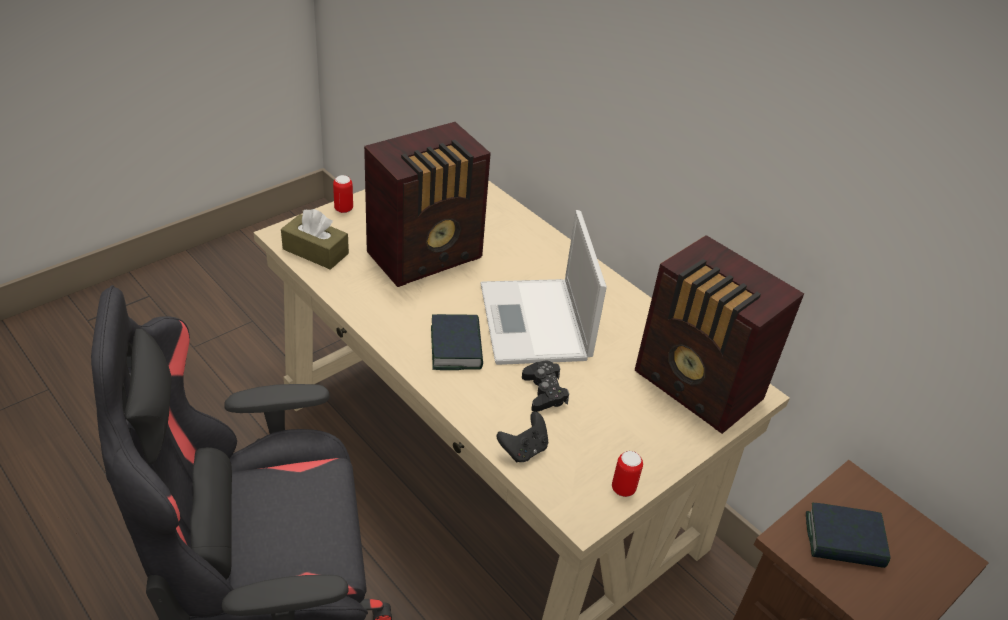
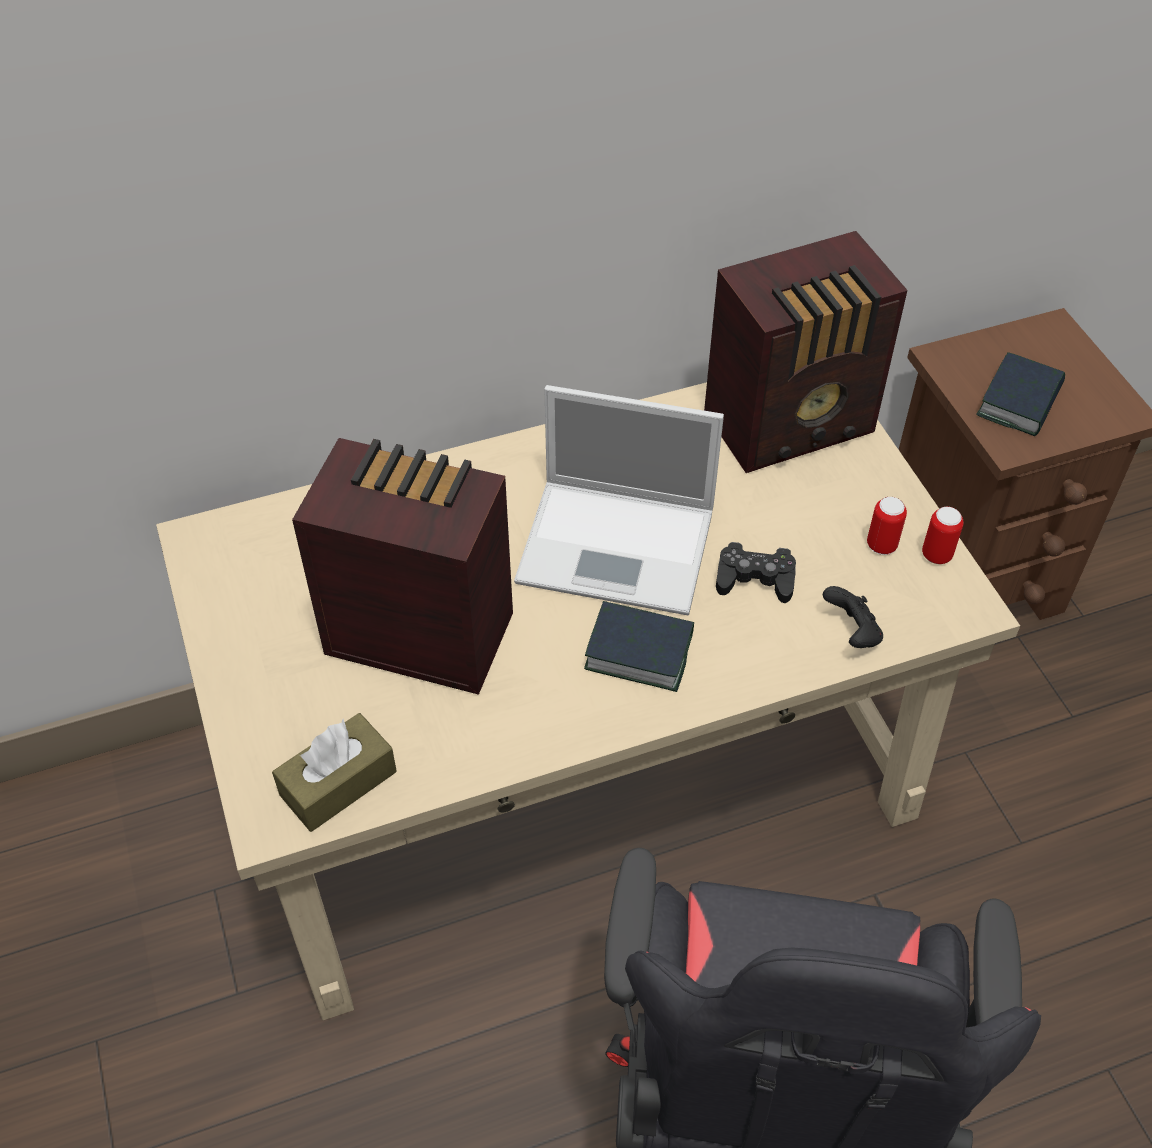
camera: 65 degrees left, 10 degrees up
(343, 209) = (237, 717): can -> can (881, 545)
(427, 256) = (417, 631): radio -> radio turned 60 degrees counterclockwise

